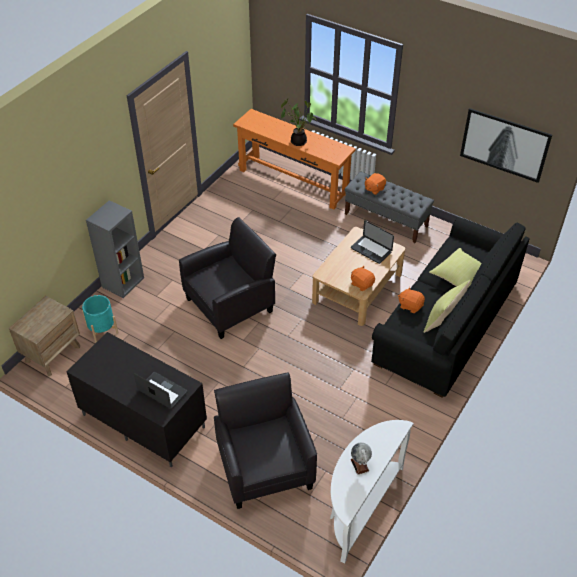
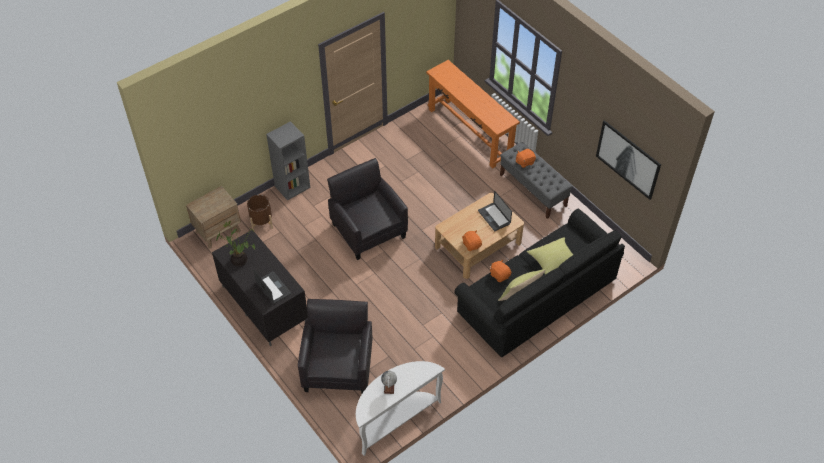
camera: 20 degrees right, 5 degrees up
(102, 329) = (261, 222): turquoise planter -> brown planter
(230, 305) = (368, 230): black armchair -> black armchair turned 105 degrees counterclockwise
(298, 141) = (474, 102): potted plant -> potted plant (240, 259)

